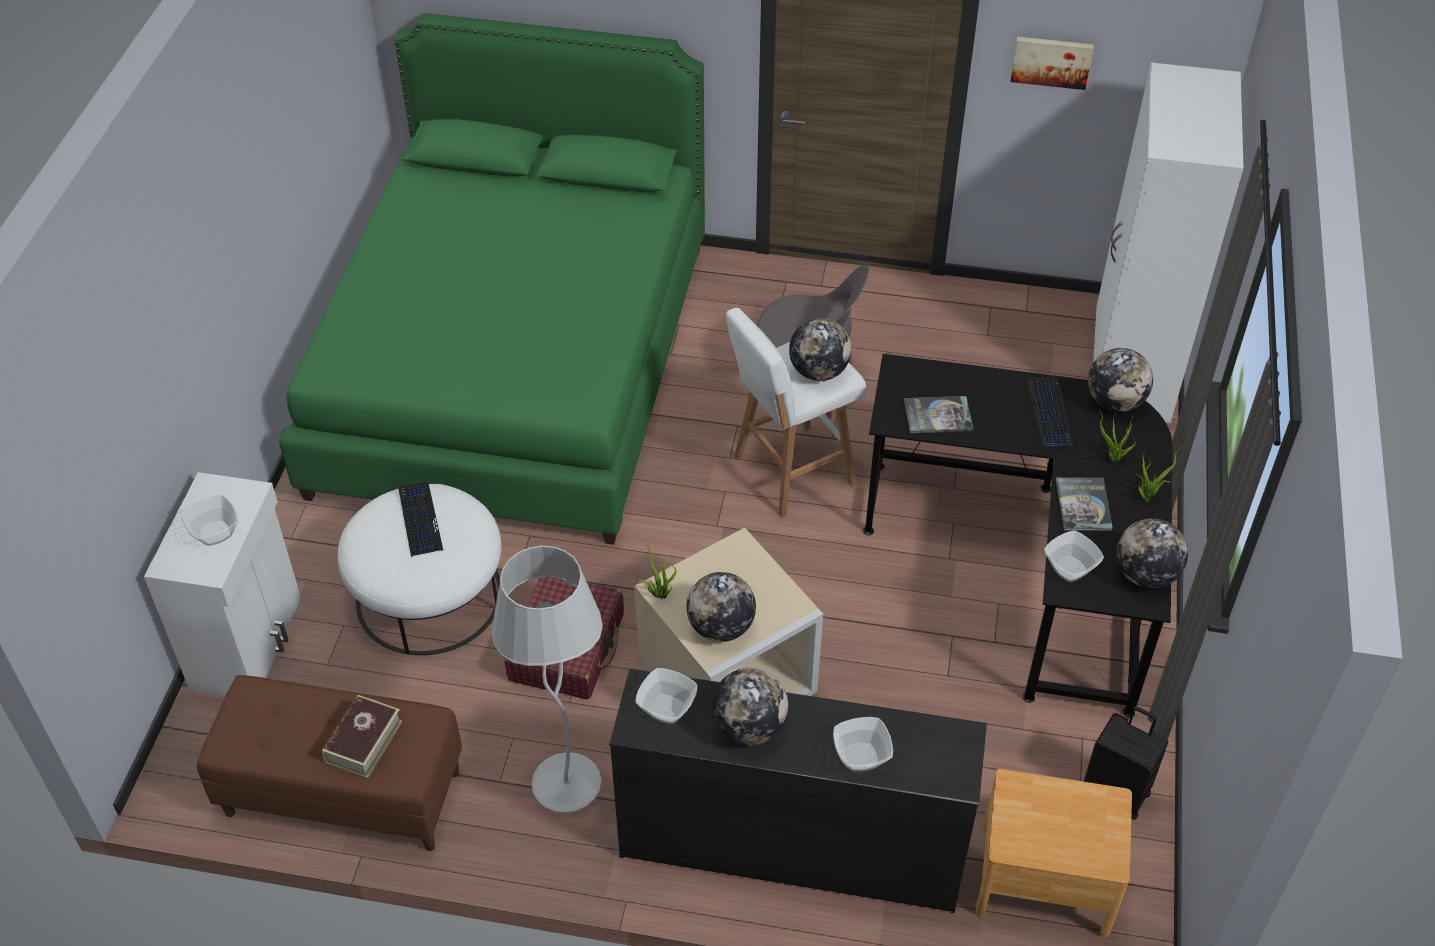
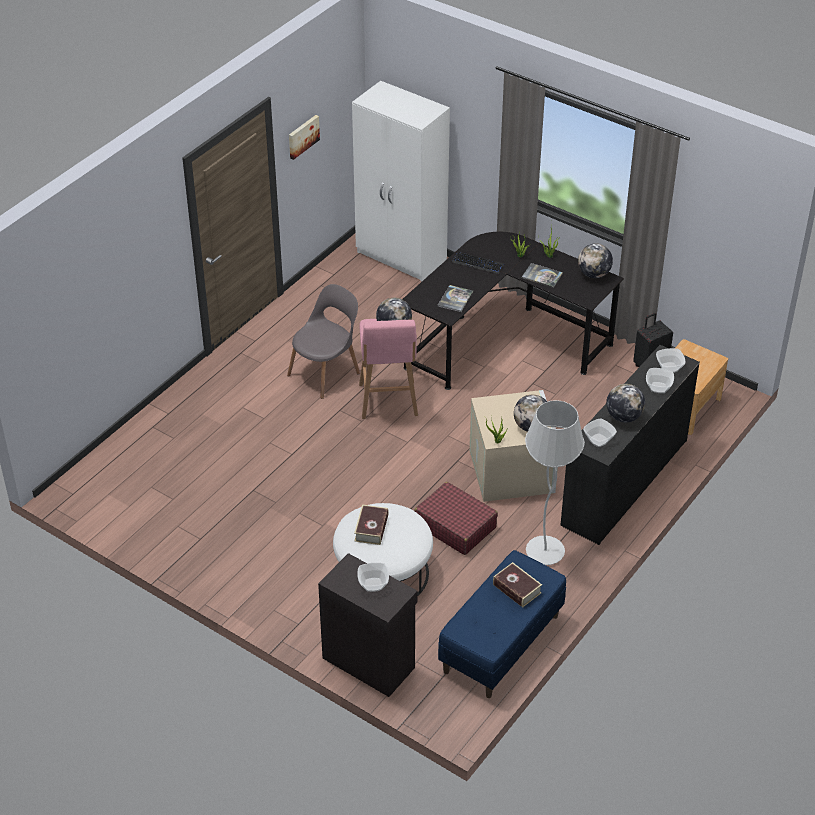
camera: 65 degrees left, 5 degrees down
(249, 642) = (369, 661): white cabinet -> black cabinet
(342, 794) = (501, 644): brown bench -> blue bench
(419, 519) = (371, 528): keyboard -> book
(514, 366) = (224, 486): green bed -> none
(790, 472) = (388, 401): white stool -> pink stool
(1070, 568) = (576, 294): bowl -> bowl (668, 367)
(1115, 402) = (484, 241): globe -> none

